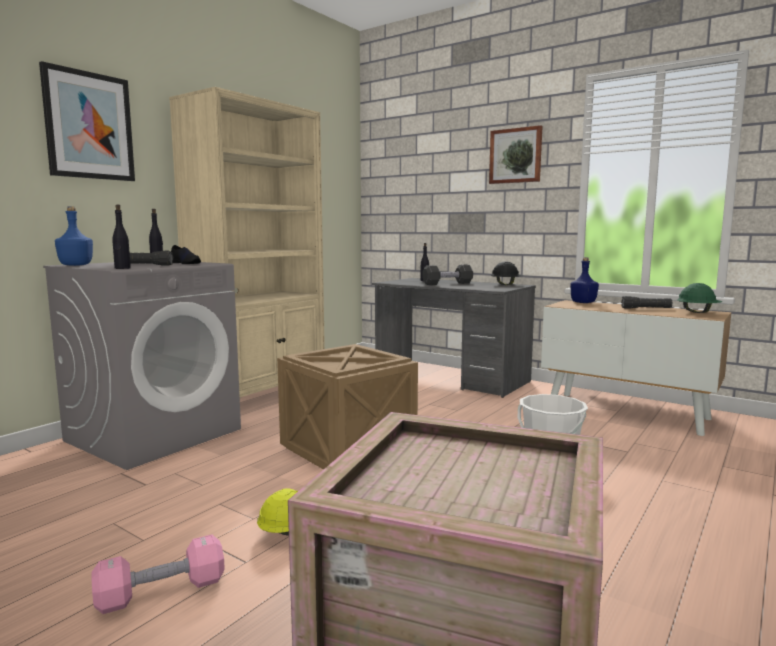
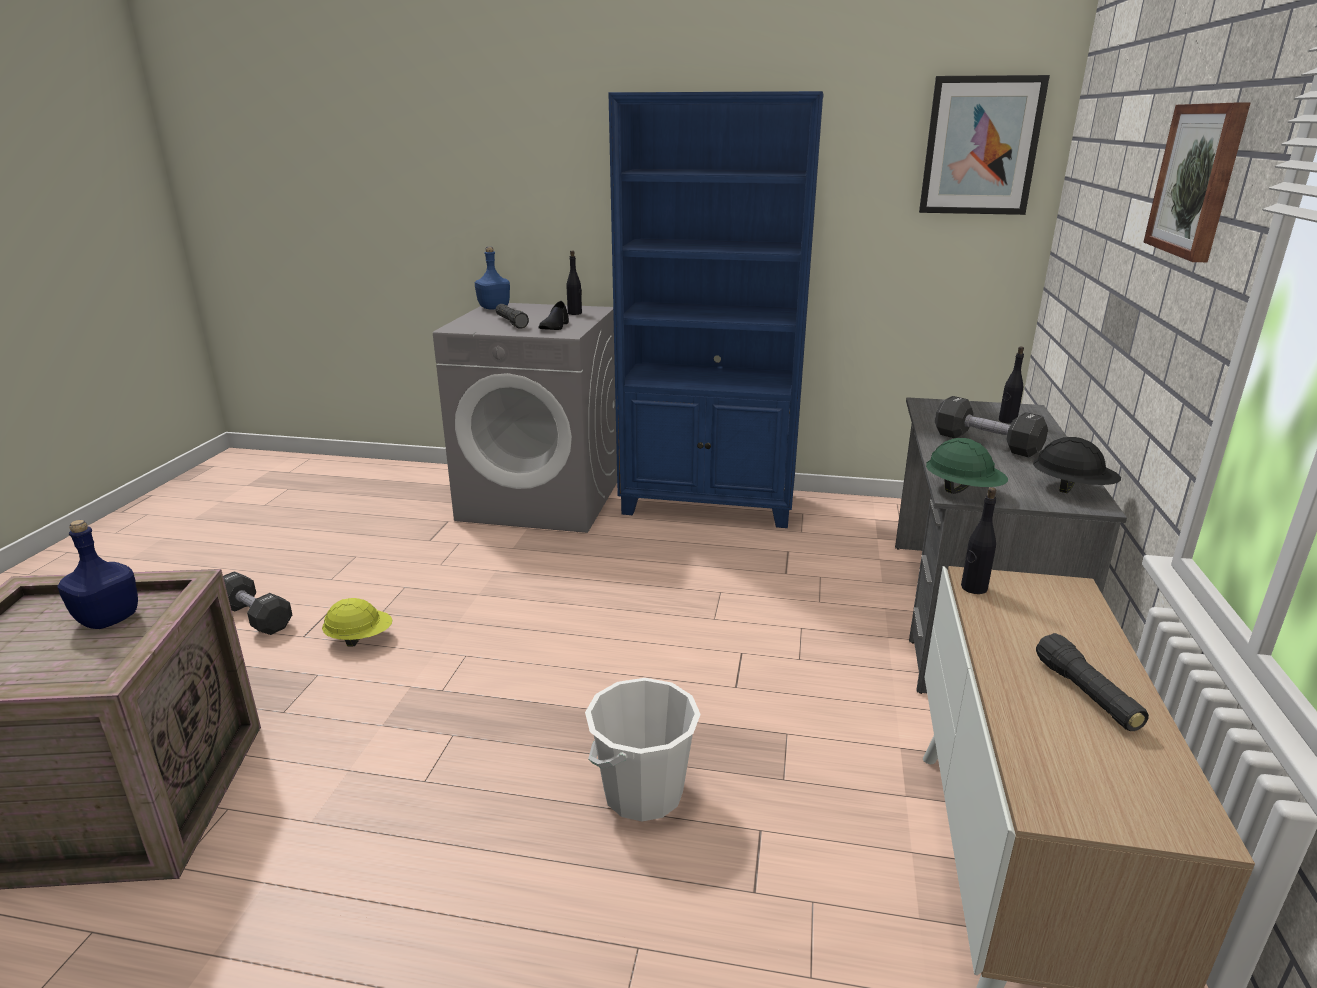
camera: 65 degrees right, 15 degrees up
(89, 126) = (538, 148): picture -> picture (980, 146)
(122, 268) = (465, 327): black bottle -> black bottle (973, 588)
(161, 592) = (255, 617): pink dumbbell -> black dumbbell
(261, 395) = (709, 505): beige bookcase -> blue bookcase
(346, 449) = (574, 611): crate -> none
(582, 302) = (1073, 603): blue bottle -> blue bottle (110, 618)
(697, 312) = (1138, 786): green hard hat -> green hard hat (963, 491)

